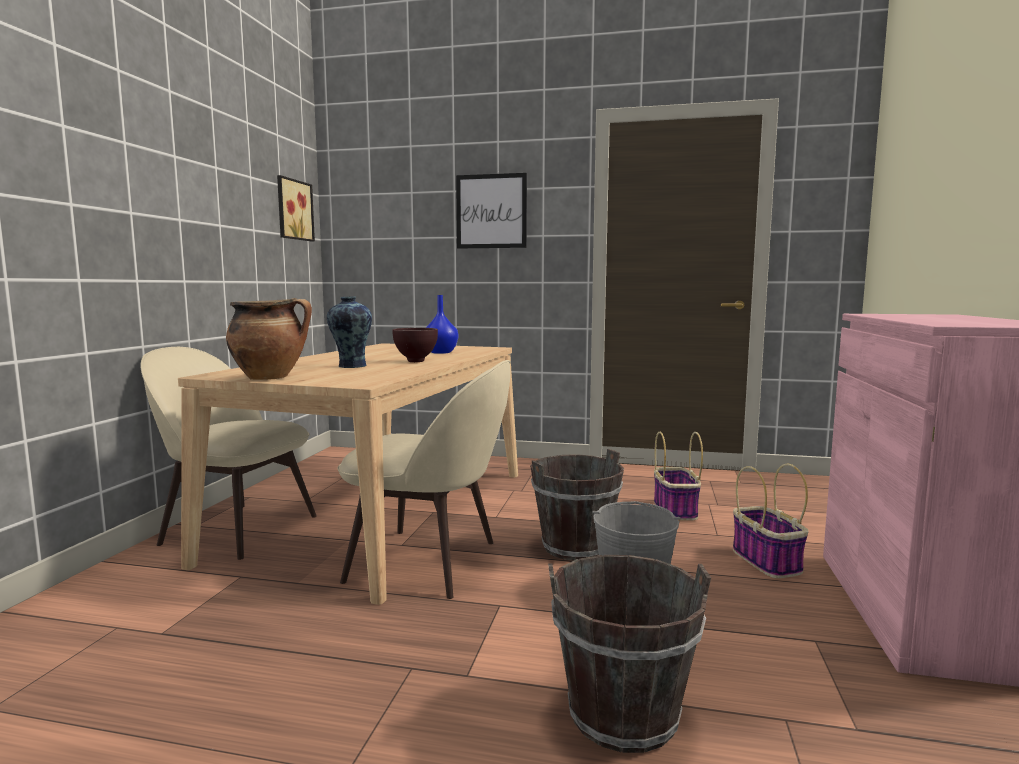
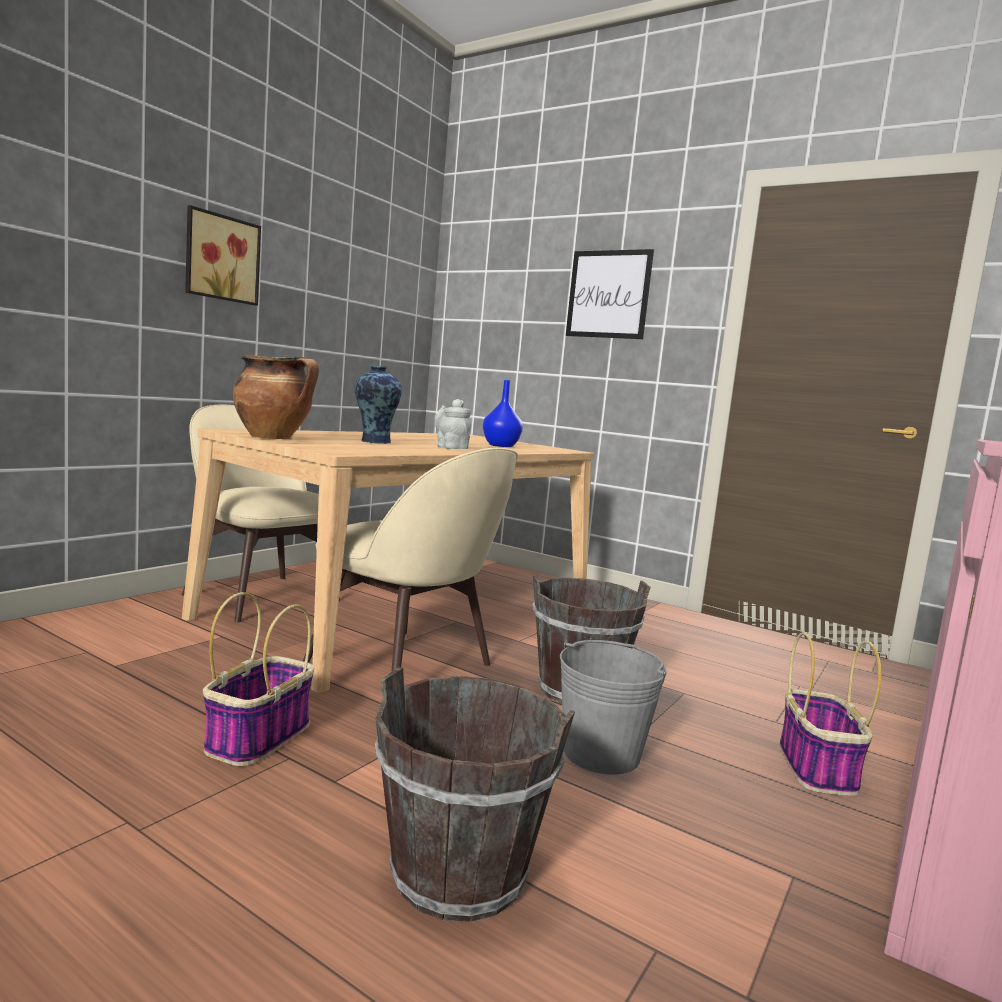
camera: 20 degrees right, 0 degrees up
(292, 210) = (399, 283): picture -> picture (220, 258)
(416, 361) = (450, 447): brown bowl -> grey teapot
(674, 509) = (745, 681): basket -> basket (259, 737)

